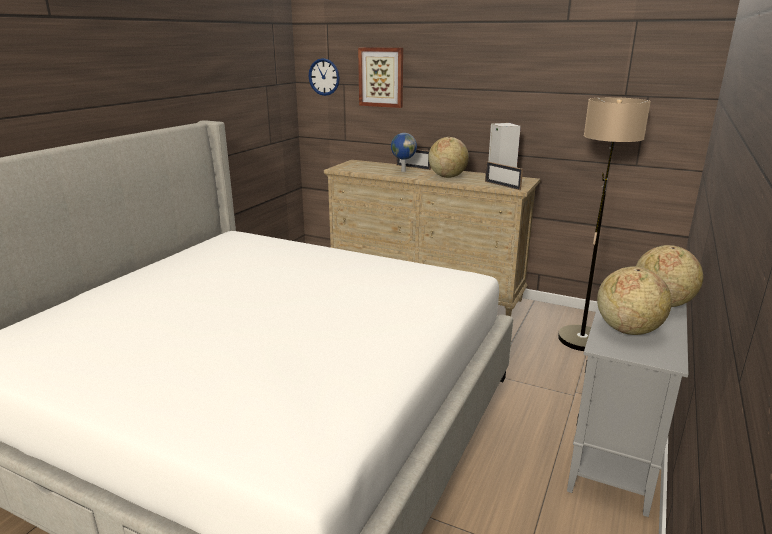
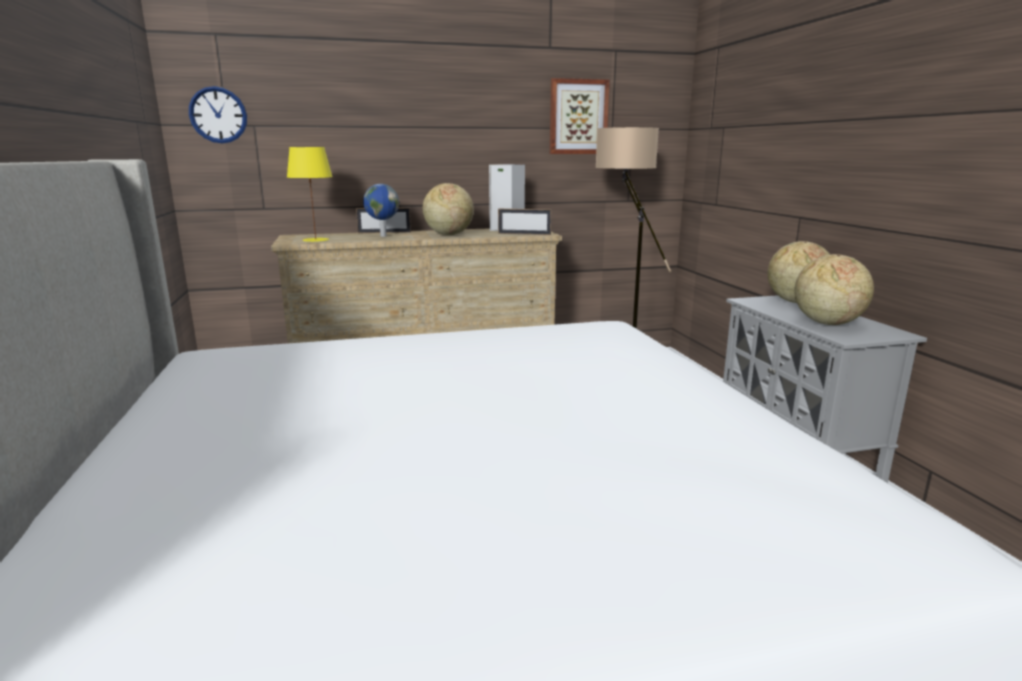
camera: 40 degrees left, 5 degrees down
(357, 168) = (315, 240): none -> yellow table lamp
(381, 77) = (318, 114): picture -> picture (578, 117)

